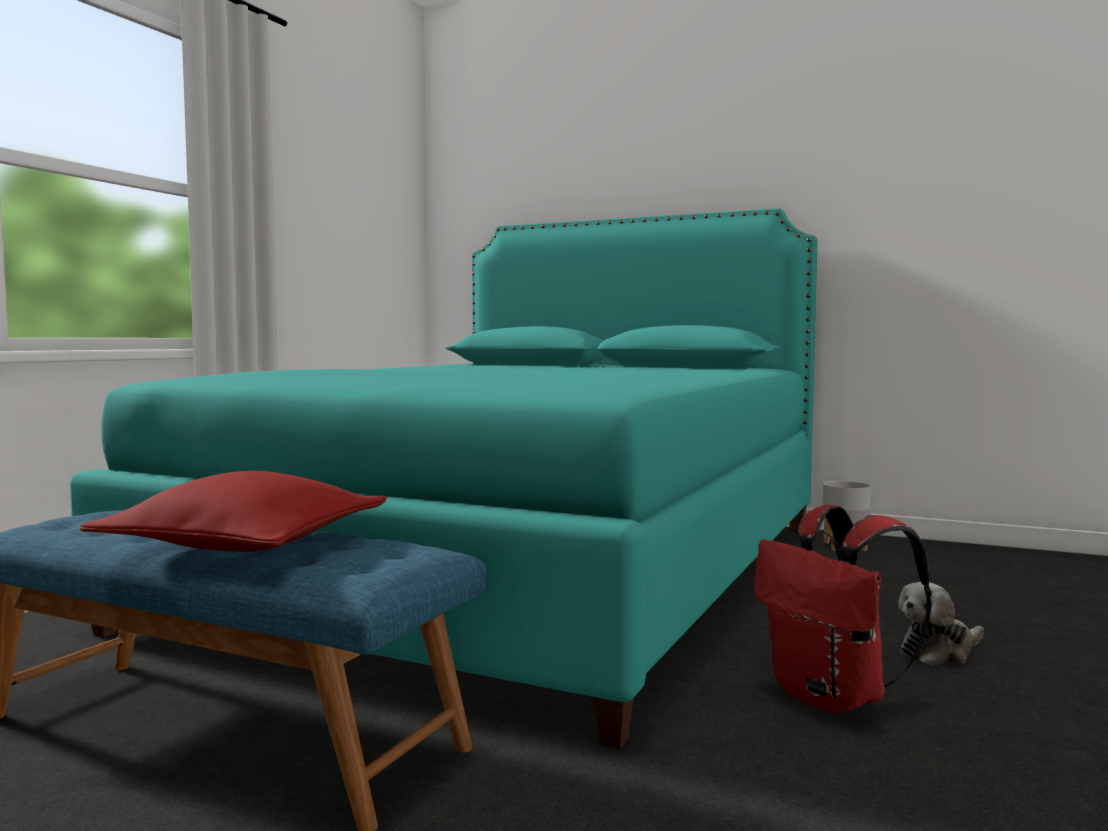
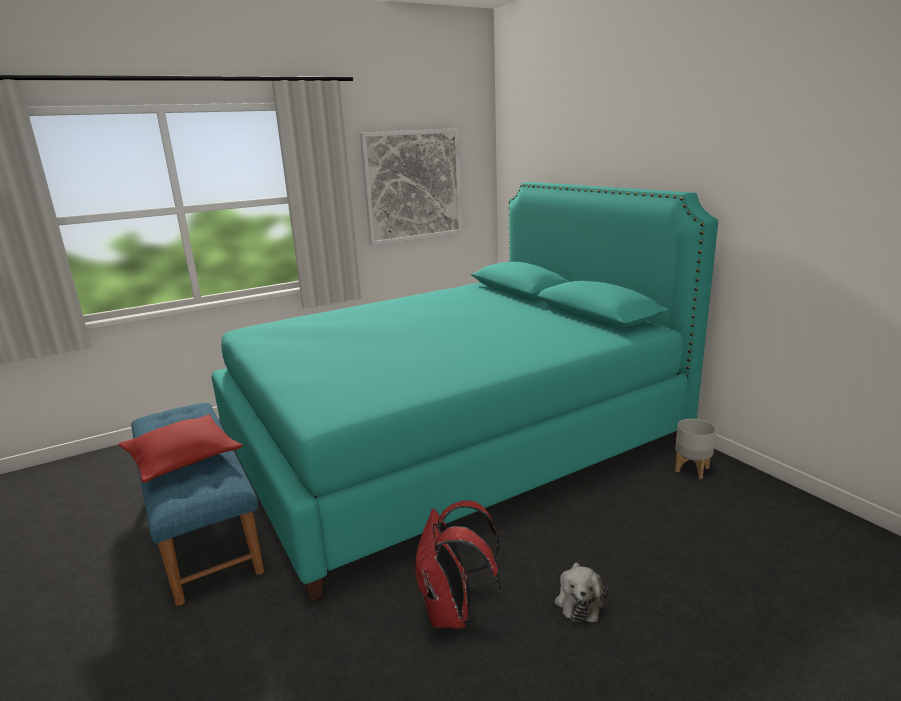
camera: 35 degrees right, 15 degrees up
(338, 216) = (413, 186): none -> picture
(939, 652) = (578, 601): plush toy -> plush toy turned 90 degrees counterclockwise

